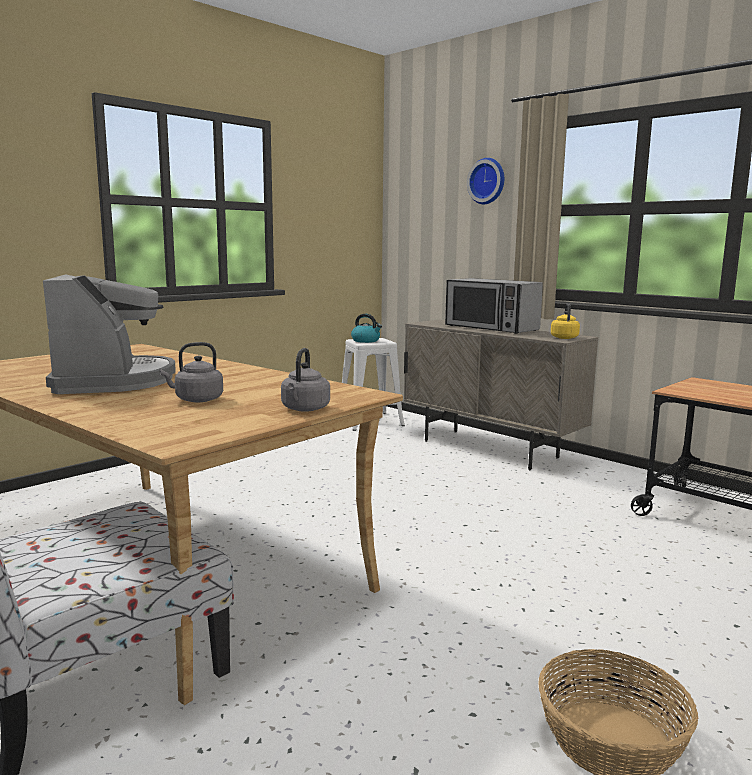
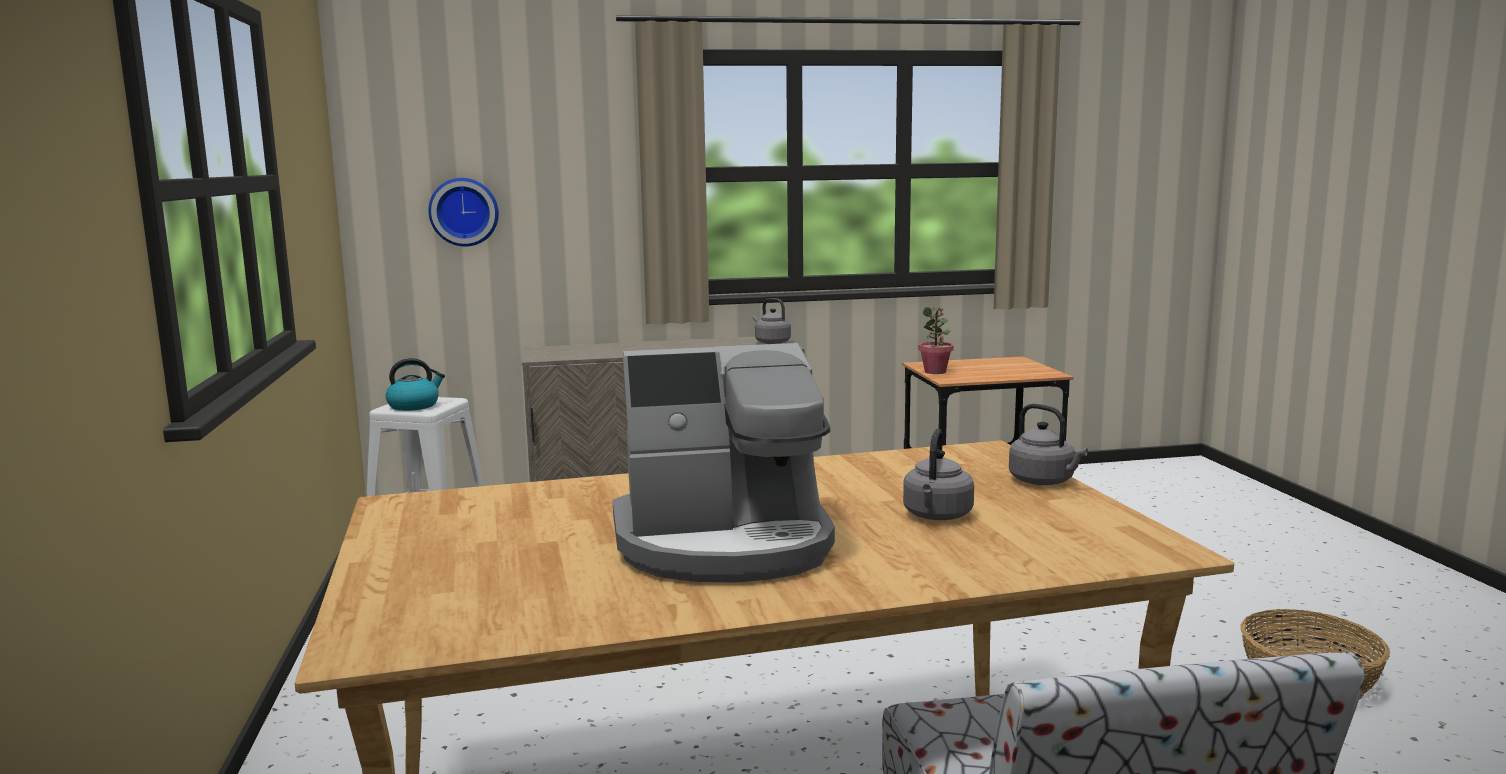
camera: 55 degrees left, 0 degrees up
(113, 380) = (725, 544): coffee machine -> coffee machine turned 150 degrees clockwise
(487, 181) = (566, 131): wall clock -> wall clock (464, 212)
(491, 328) = (650, 346): microwave -> none
(564, 337) = (771, 342): yellow kettle -> grey kettle
(686, 385) = (935, 372): none -> potted plant

